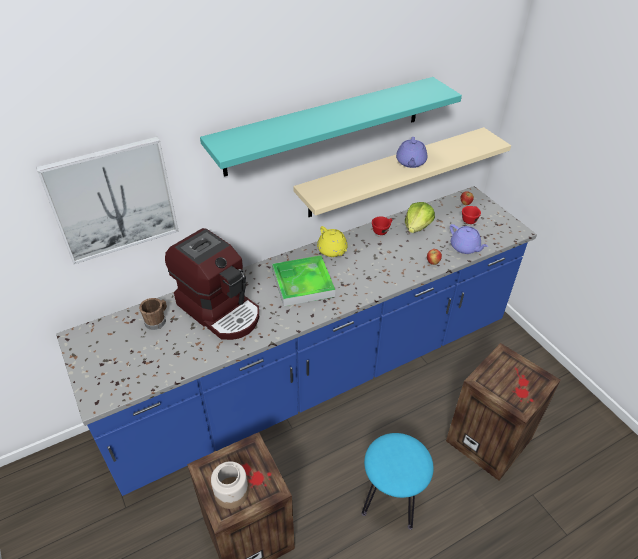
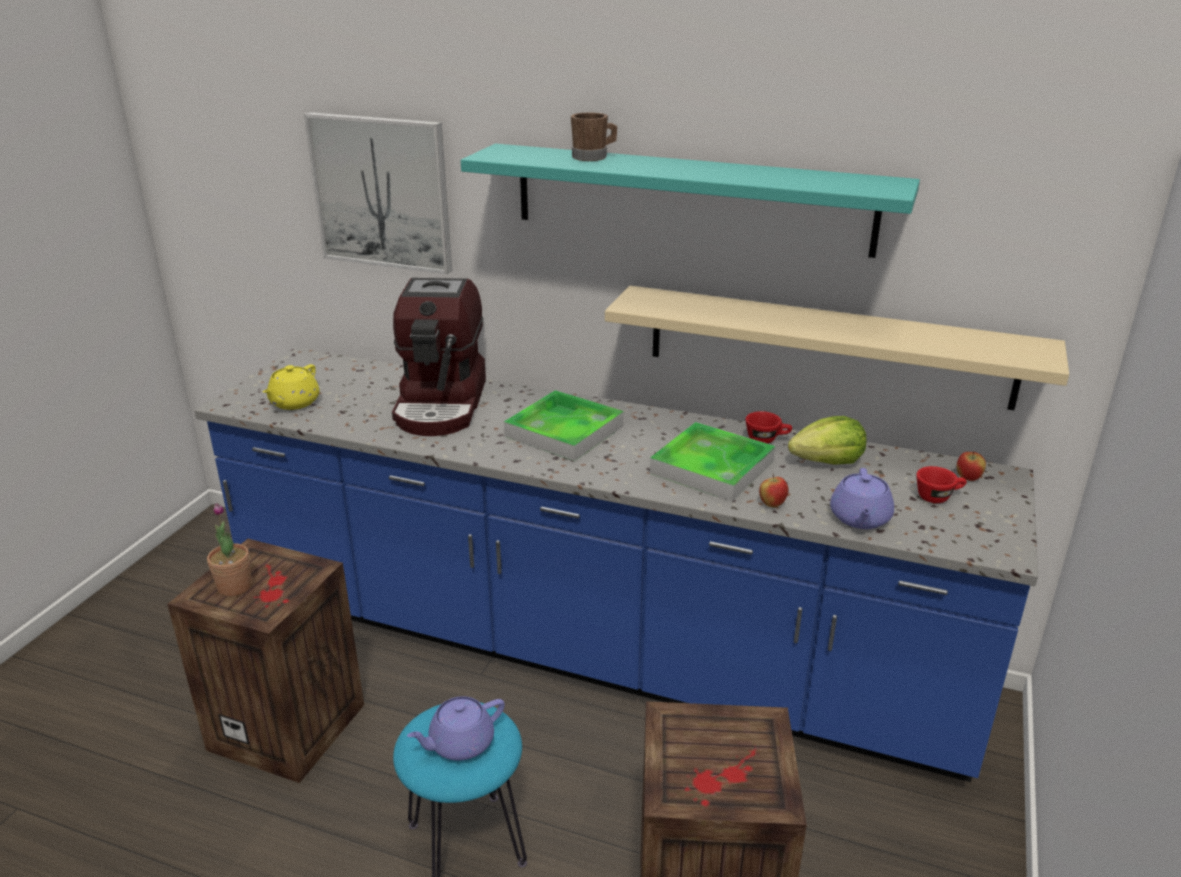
camera: 50 degrees right, 15 degrees down
(157, 320) = (377, 381): brown mug -> brown mug (593, 157)
(232, 492) = (234, 587): jar -> potted plant
(332, 251) = (659, 424): yellow teapot -> yellow teapot (293, 403)
(387, 259) = (712, 467): none -> tray
(410, 162) = (835, 324): purple teapot -> purple teapot (460, 743)

